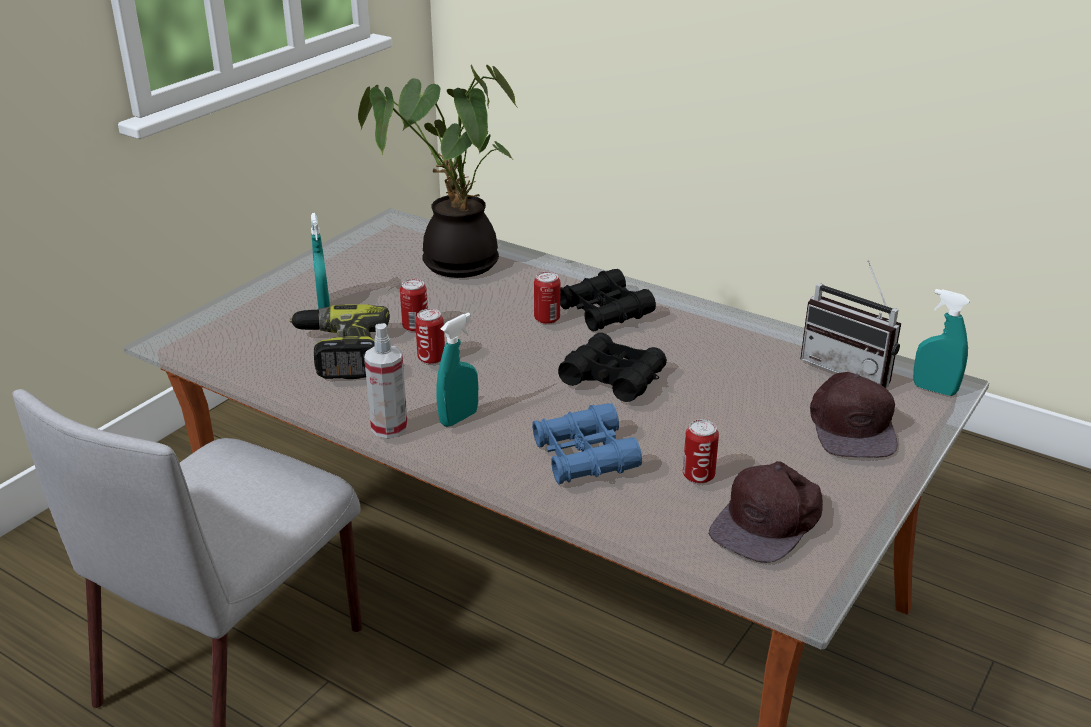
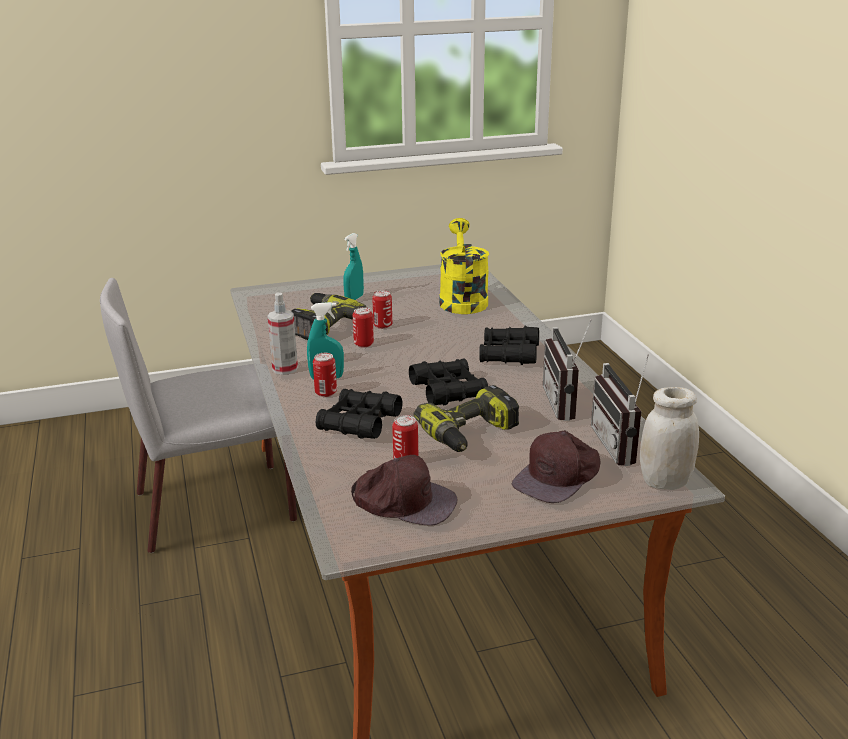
camera: 40 degrees right, 5 degrees down
(453, 263) = (462, 299): potted plant -> yellow watering can
(547, 319) = (465, 346): can -> can (326, 393)
(584, 456) = (359, 423): blue binoculars -> black binoculars
(711, 417) = (471, 434): none -> power drill
(742, 345) = (568, 404): none -> radio
(769, 522) = (404, 501): brown cap -> brown cap turned 150 degrees counterclockwise
(934, 389) = (665, 482): turquoise spray bottle -> white jar

